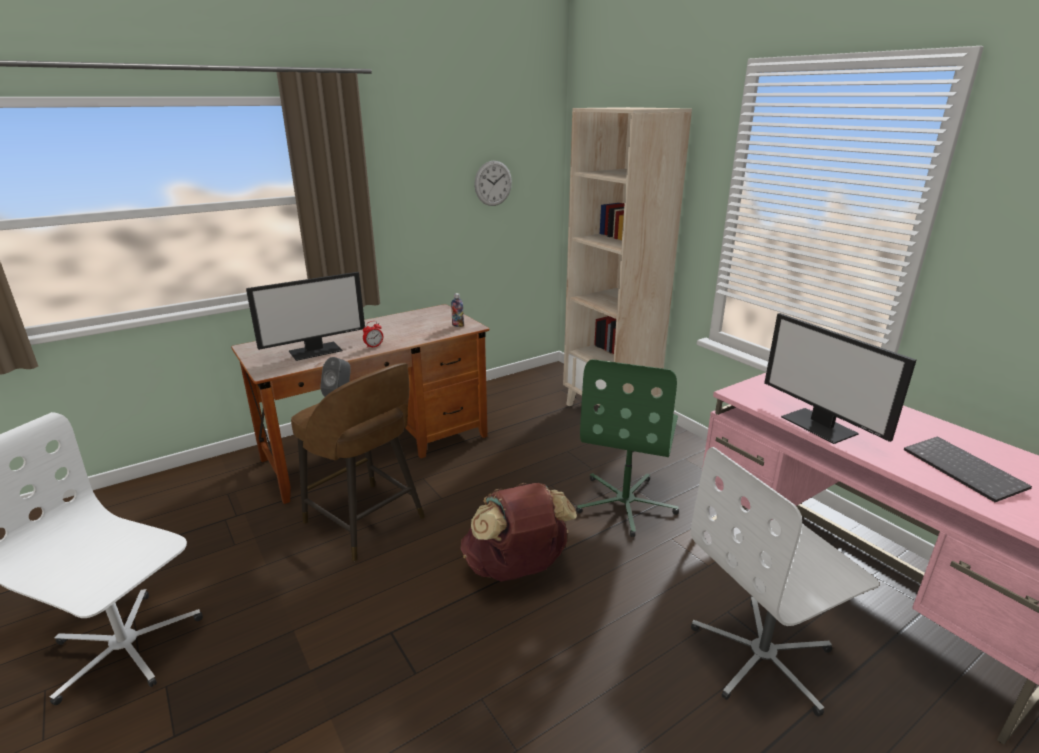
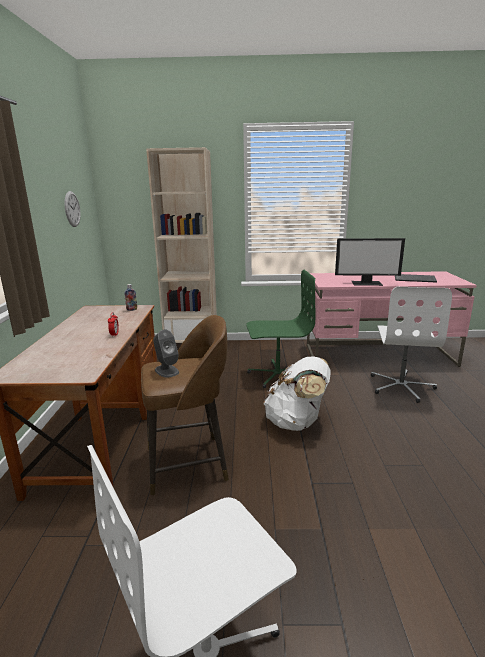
camera: 55 degrees left, 5 degrees down
(316, 350) = (78, 352): monitor -> none
(516, 569) = (296, 422): brown backpack -> white backpack
(626, 503) = (277, 375): green office chair -> green office chair turned 60 degrees counterclockwise

